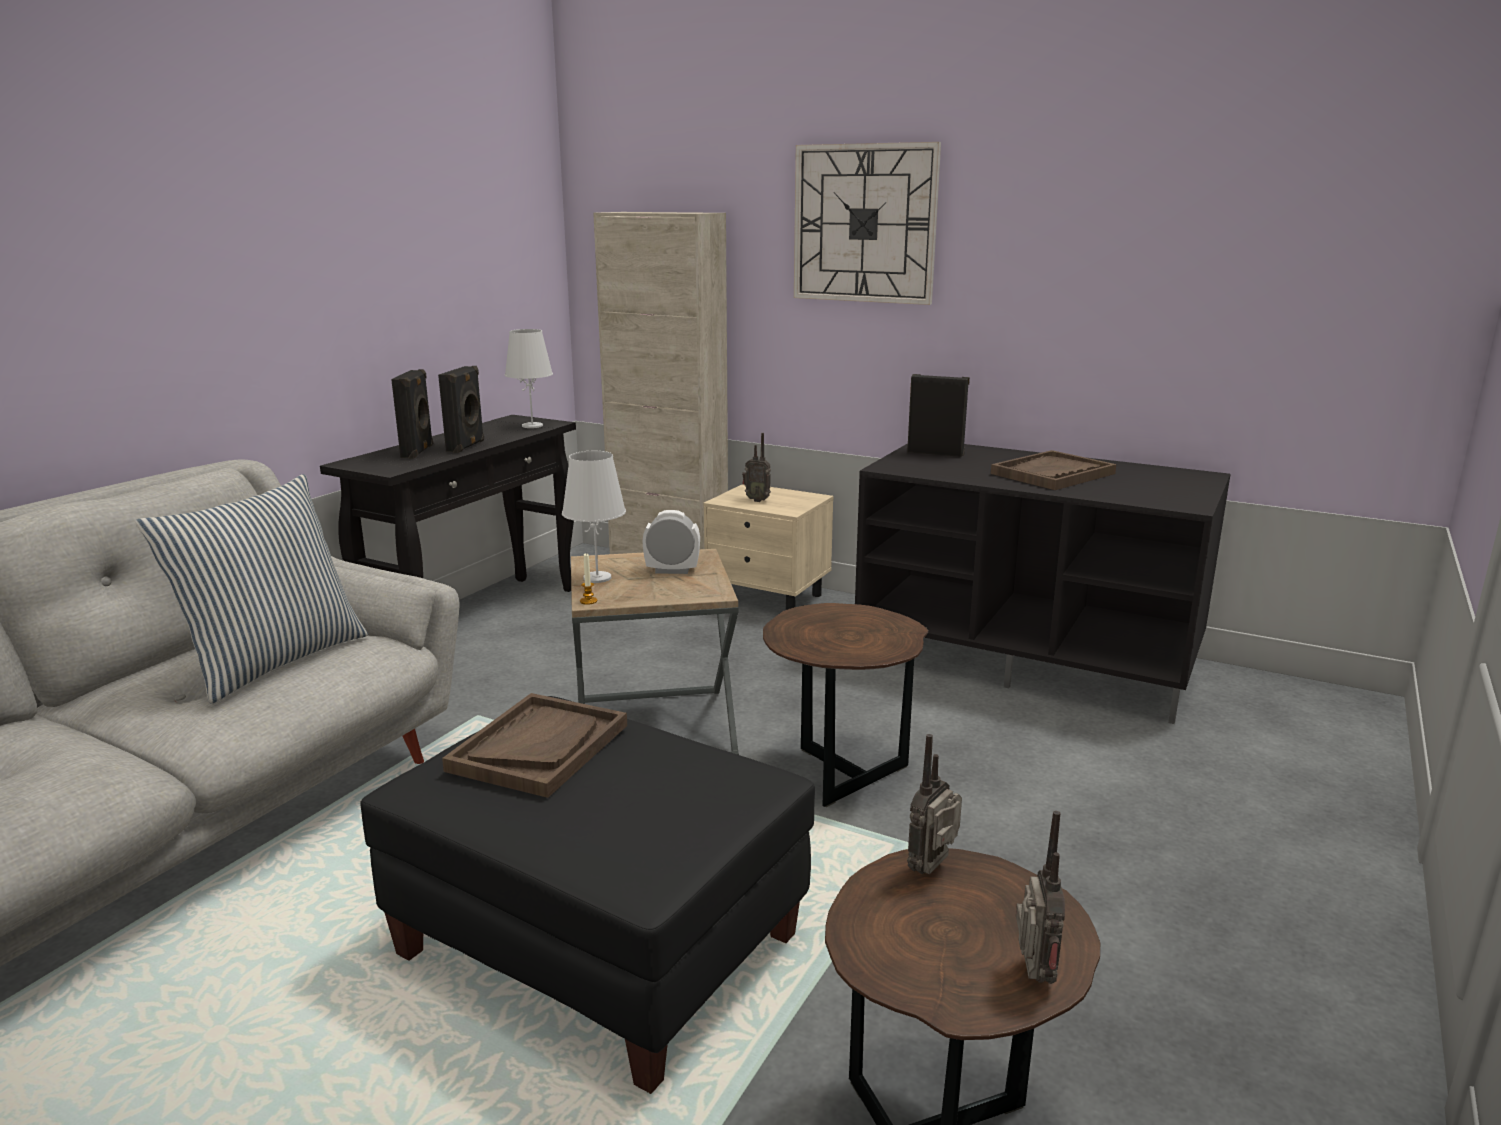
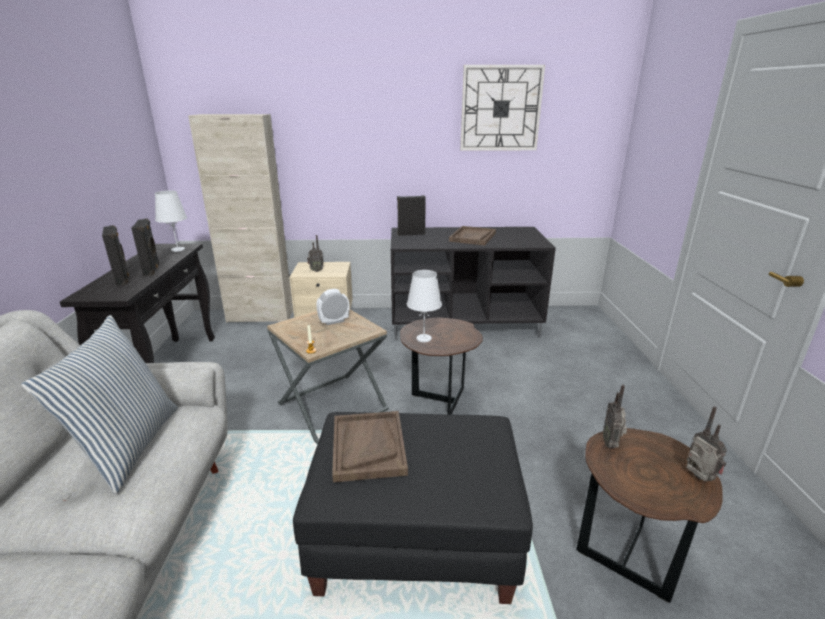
camera: 30 degrees left, 5 degrees up
(597, 578) = (298, 335): white table lamp -> white table lamp (424, 338)
(864, 224) = (353, 119): wall clock -> wall clock (500, 108)

